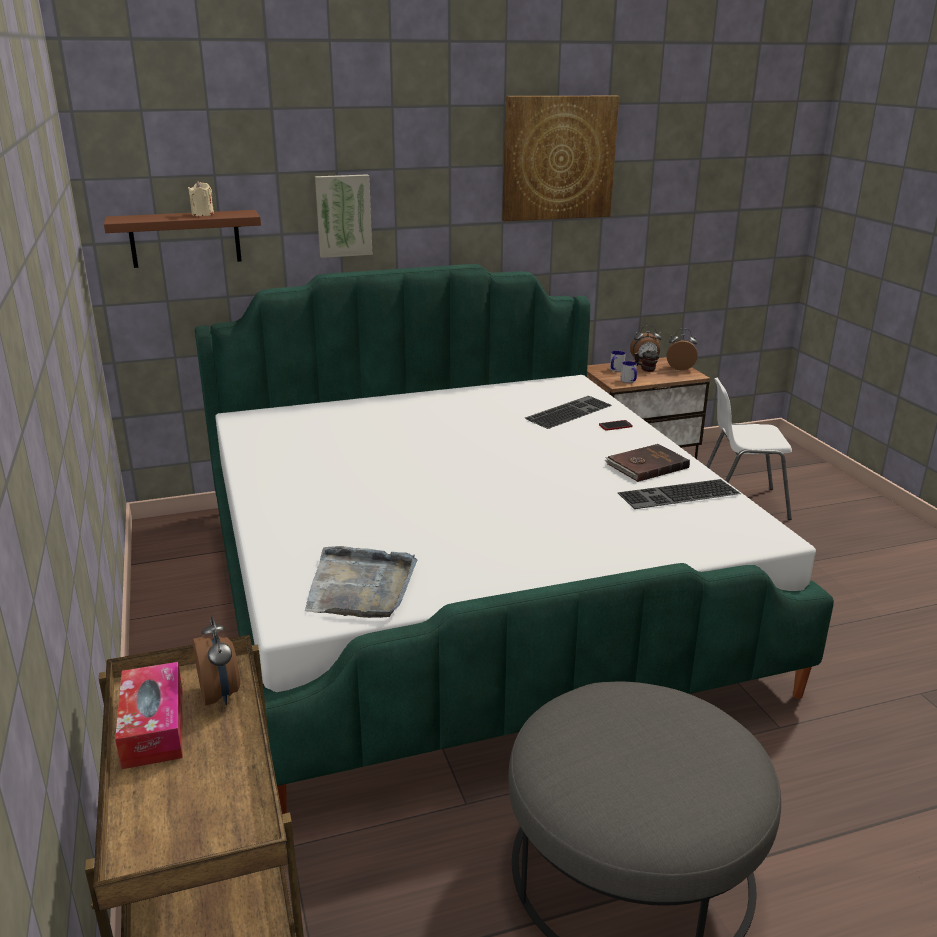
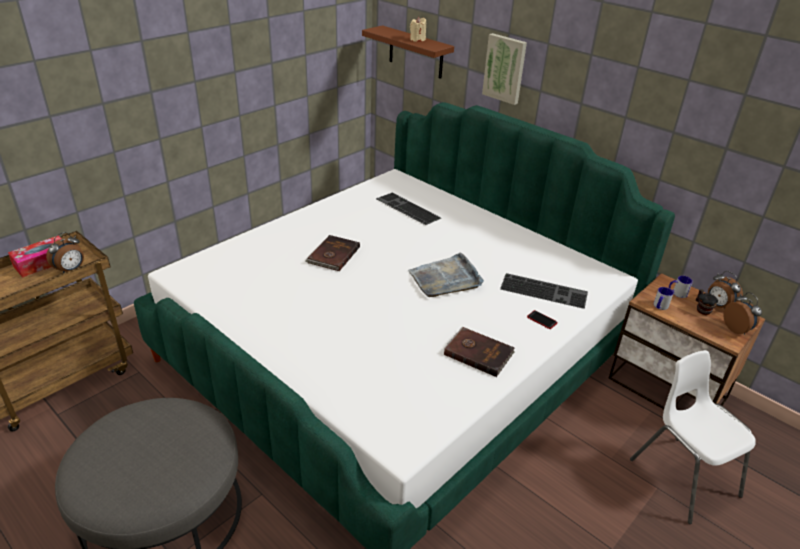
camera: 60 degrees right, 10 degrees up
(361, 586) = (219, 282): grey tray -> grey tray (445, 279)
(383, 495) = (333, 255): none -> brown book
(558, 158) = (691, 76): picture -> none
(679, 495) = (437, 381): keyboard -> keyboard (406, 209)

